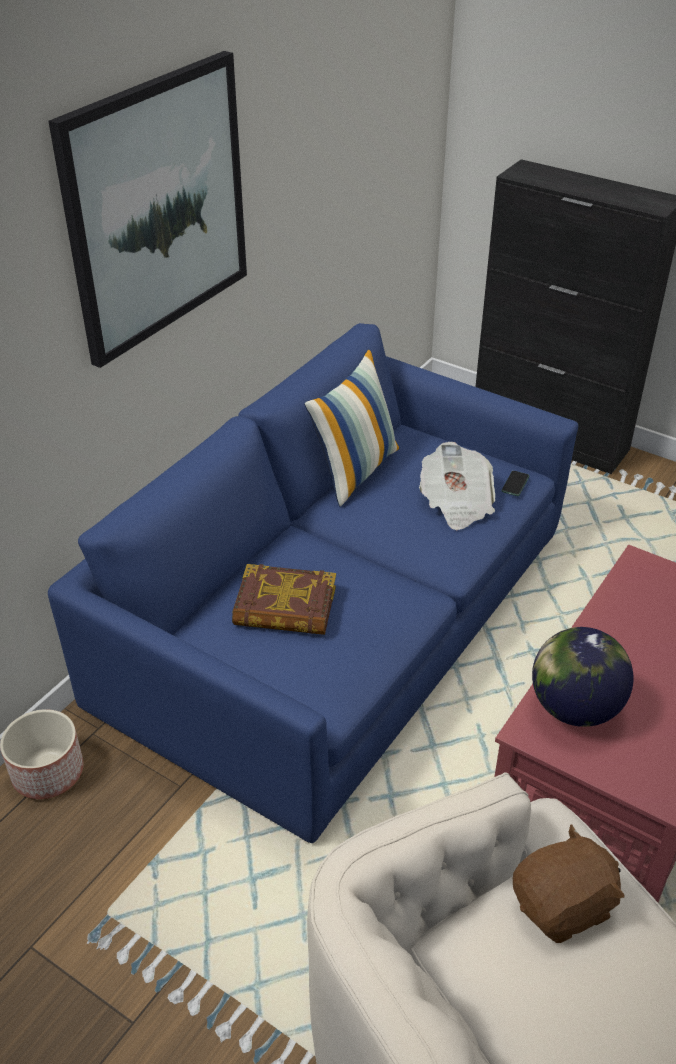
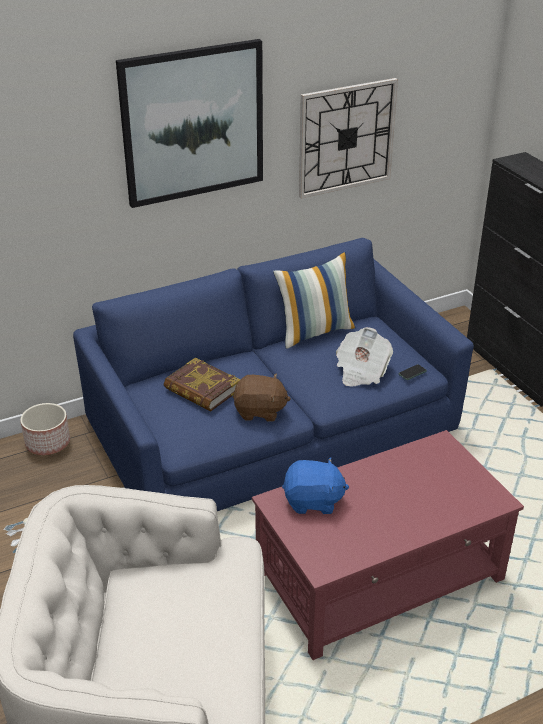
camera: 30 degrees right, 5 degrees down
(322, 186) = (346, 138): none -> wall clock
(563, 906) = (202, 586): brown plush toy -> brown plush toy (260, 411)
(574, 708) = (313, 501): globe -> blue plush toy

